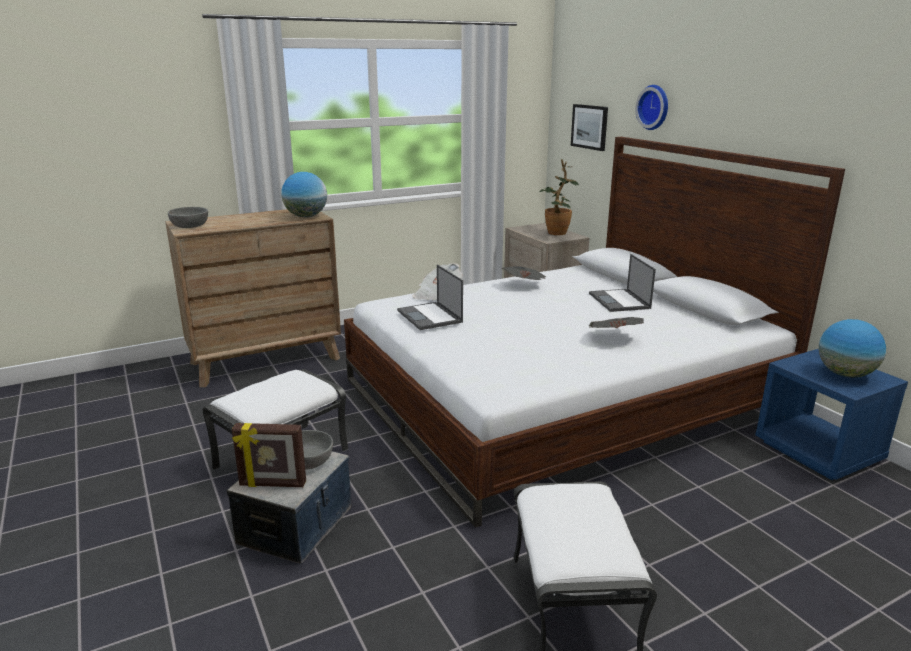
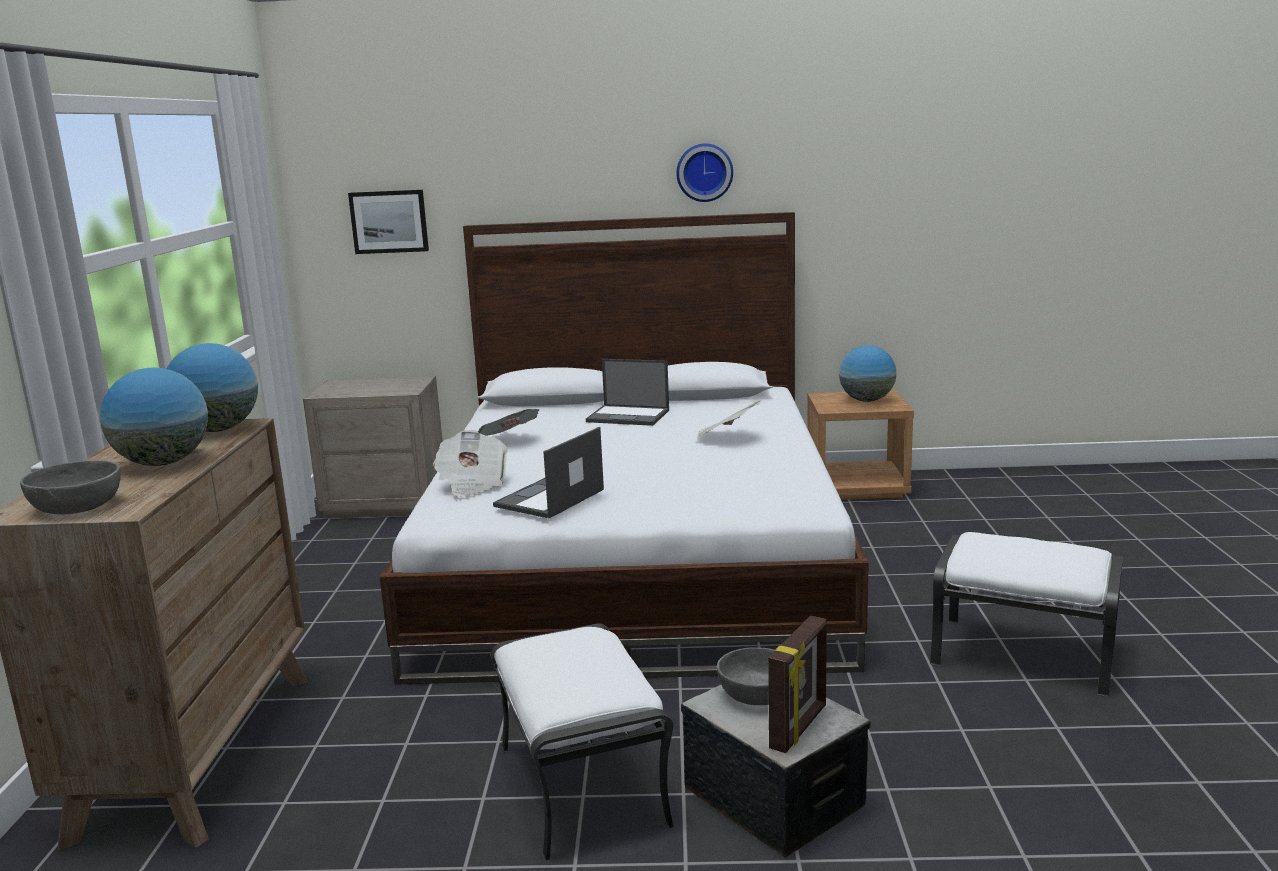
camera: 60 degrees left, 5 degrees down
(251, 221) = (163, 463): none -> globe
(430, 317) = (549, 498): laptop -> laptop turned 120 degrees clockwise
(556, 234) = (390, 384): potted plant -> none
(654, 107) = (514, 180): wall clock -> wall clock (704, 172)
(819, 452) = (857, 487): blue nightstand -> brown nightstand

